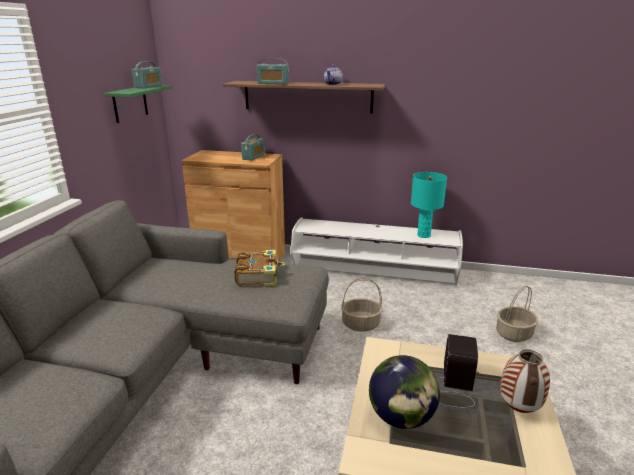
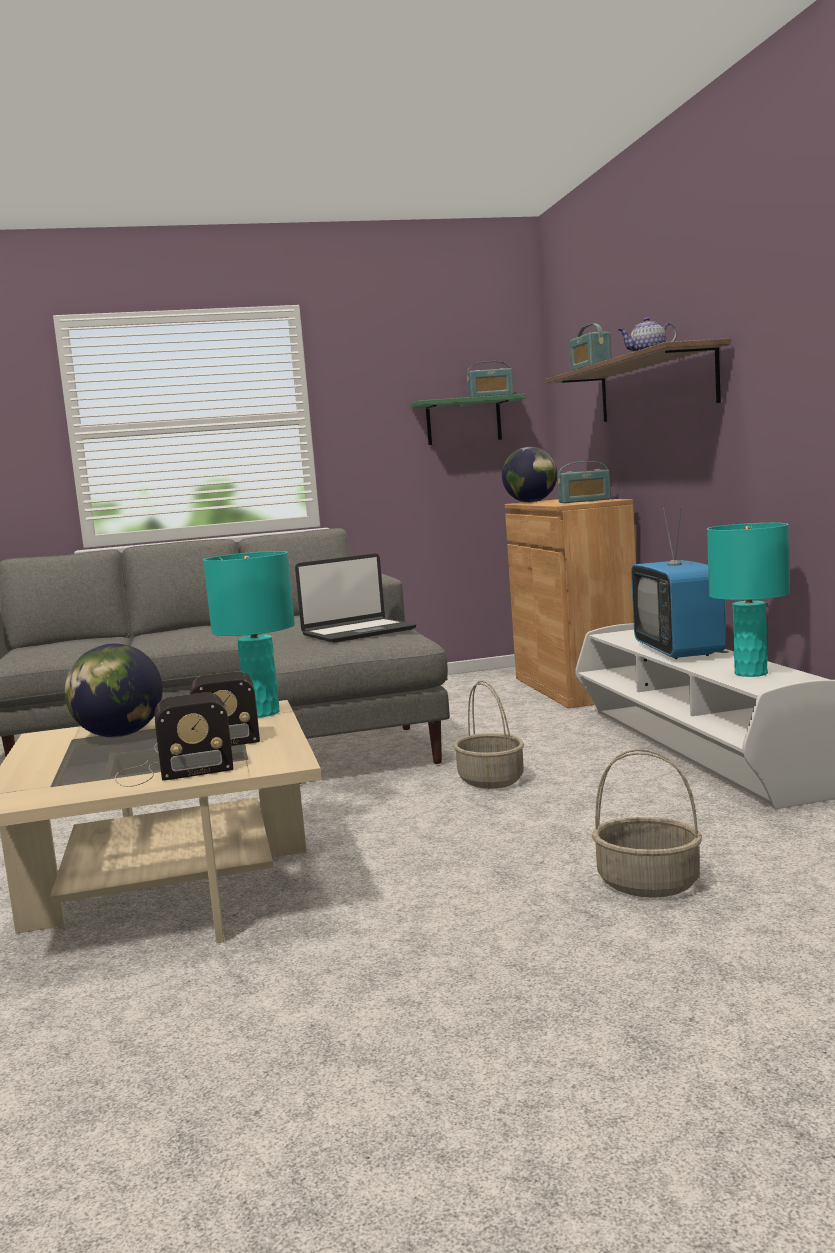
camera: 65 degrees right, 15 degrees down
(202, 158) = (531, 502): none -> globe
(258, 275) = (358, 632): book -> laptop
(363, 230) = (679, 651): none -> television
(395, 351) = (262, 713): none -> turquoise table lamp
(517, 409) = (170, 771): vase -> radio

